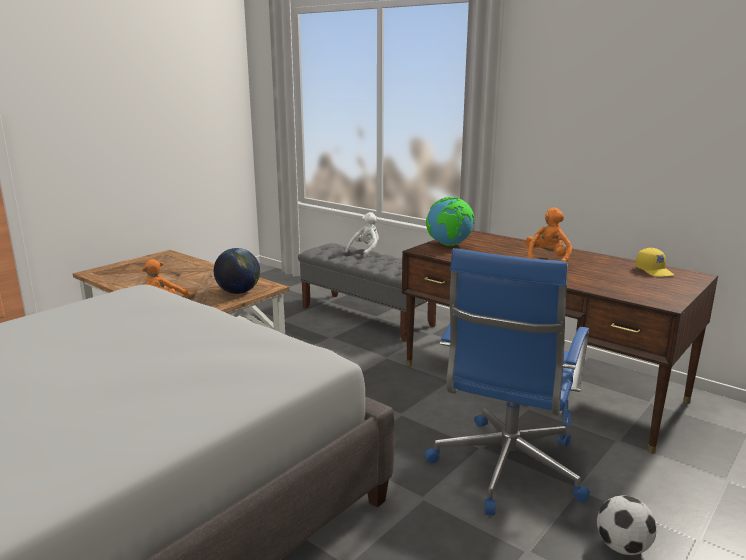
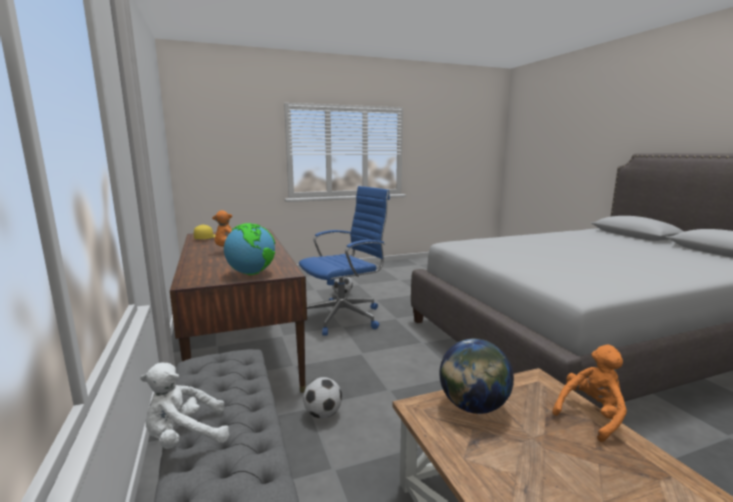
camera: 150 degrees left, 5 degrees down
(370, 356) = (323, 414): none -> football

